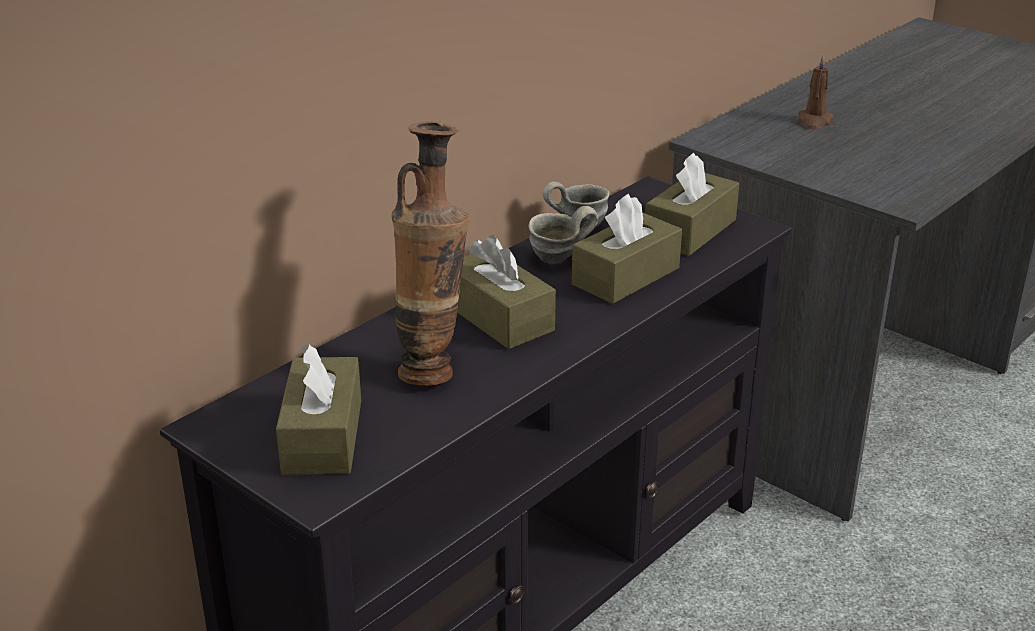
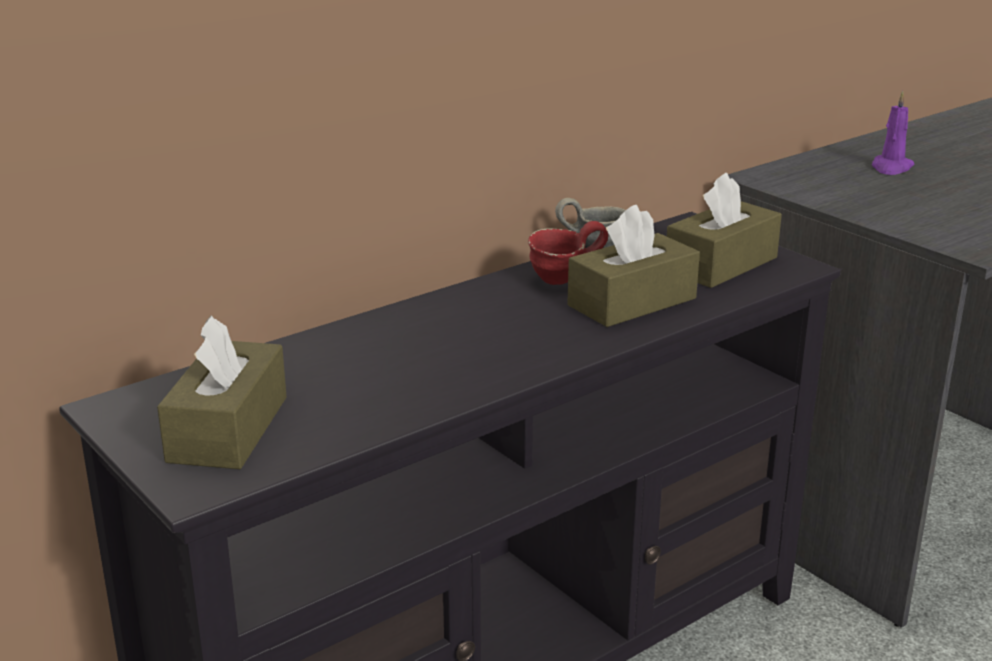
camera: 10 degrees right, 5 degrees down
(433, 368) = (380, 373): vase -> none
(499, 317) = (474, 330): brown tissue box -> none
(560, 260) = (563, 282): grey mug -> red mug
(814, 121) = (891, 168): brown candle -> purple candle

